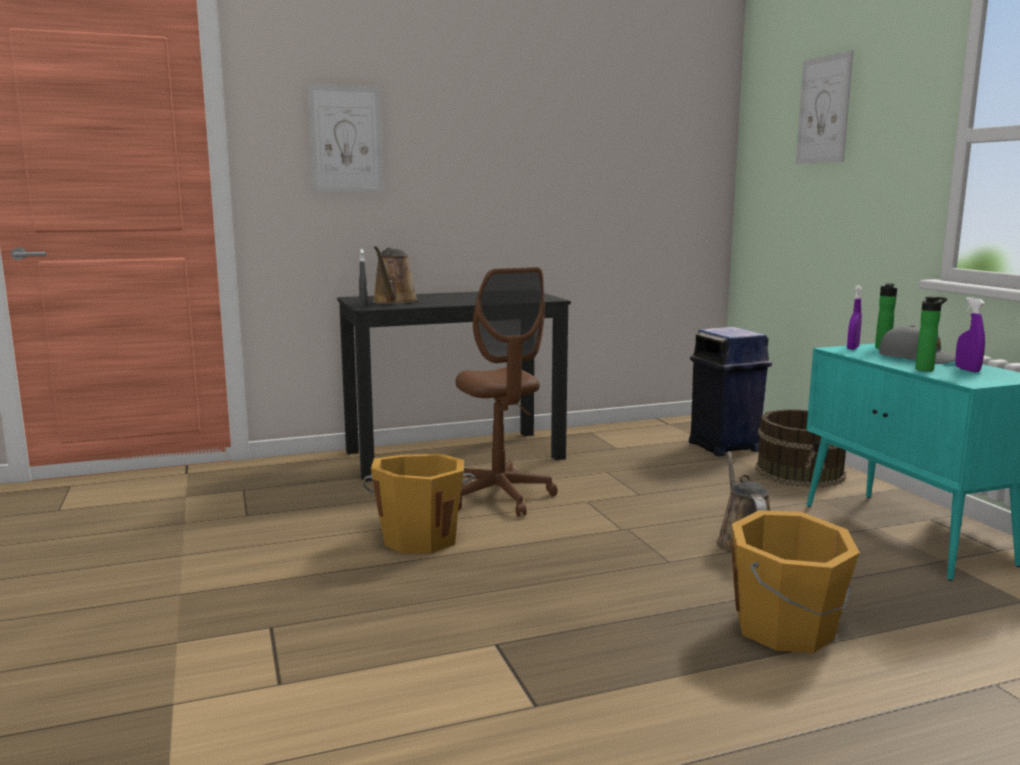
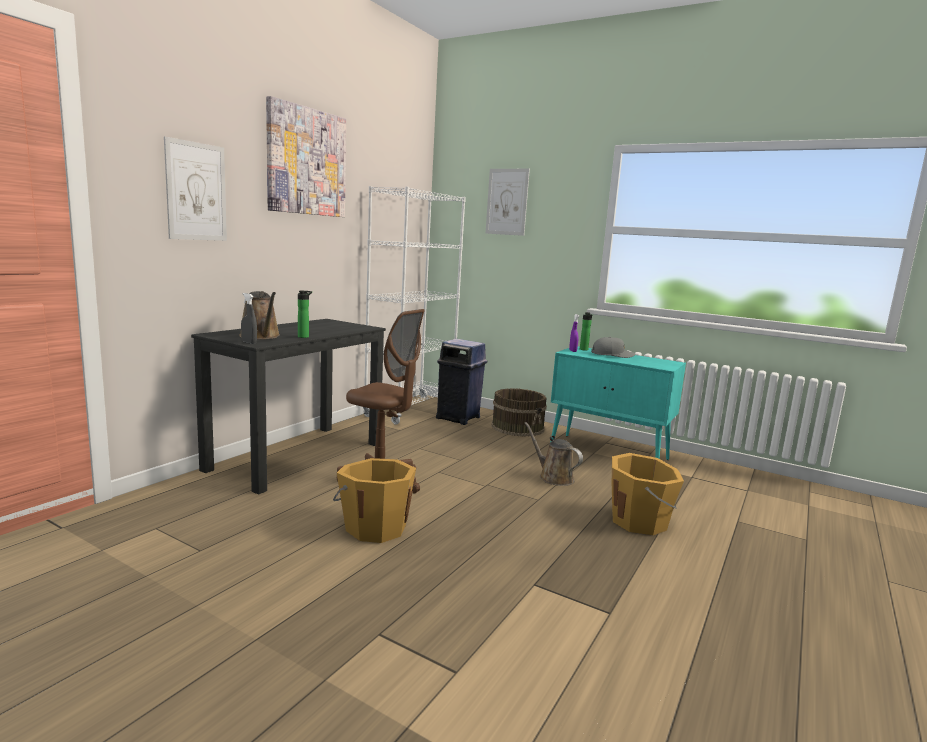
camera: 40 degrees left, 0 degrees up
(500, 90) = (306, 162): none -> picture
(670, 428) = (410, 409): none -> white bookcase
(926, 369) = (632, 361): bottle -> bottle (304, 336)
(967, 370) = (646, 360): purple spray bottle -> none

